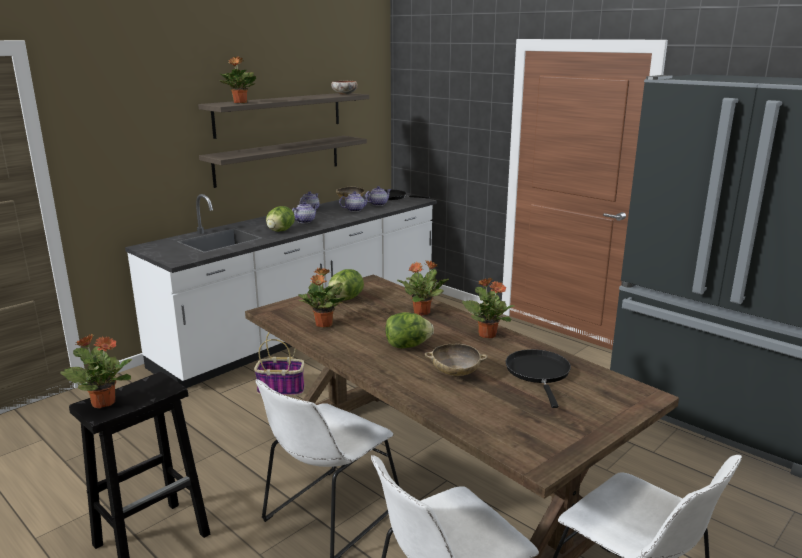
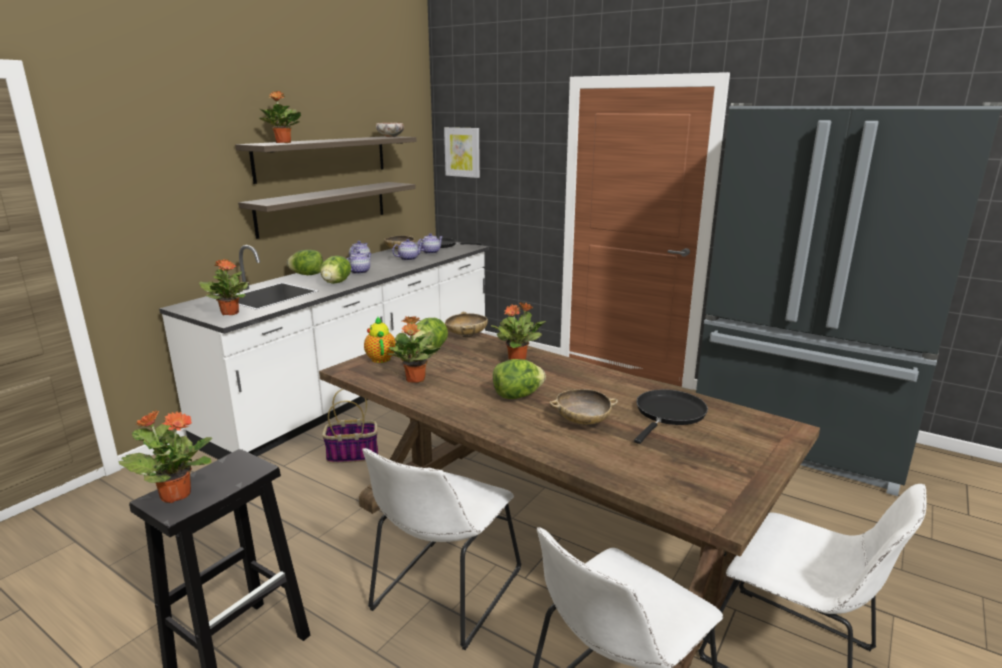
camera: 10 degrees left, 0 degrees up
(258, 222) = (307, 275): none -> lettuce
(301, 303) = (380, 358): none -> teapot
(385, 287) = (466, 335): none -> beige bowl
(417, 107) = (462, 152): none -> picture
(487, 334) = (596, 377): potted plant -> potted plant (230, 313)
(538, 373) = (668, 414): black frying pan -> black frying pan turned 45 degrees clockwise

